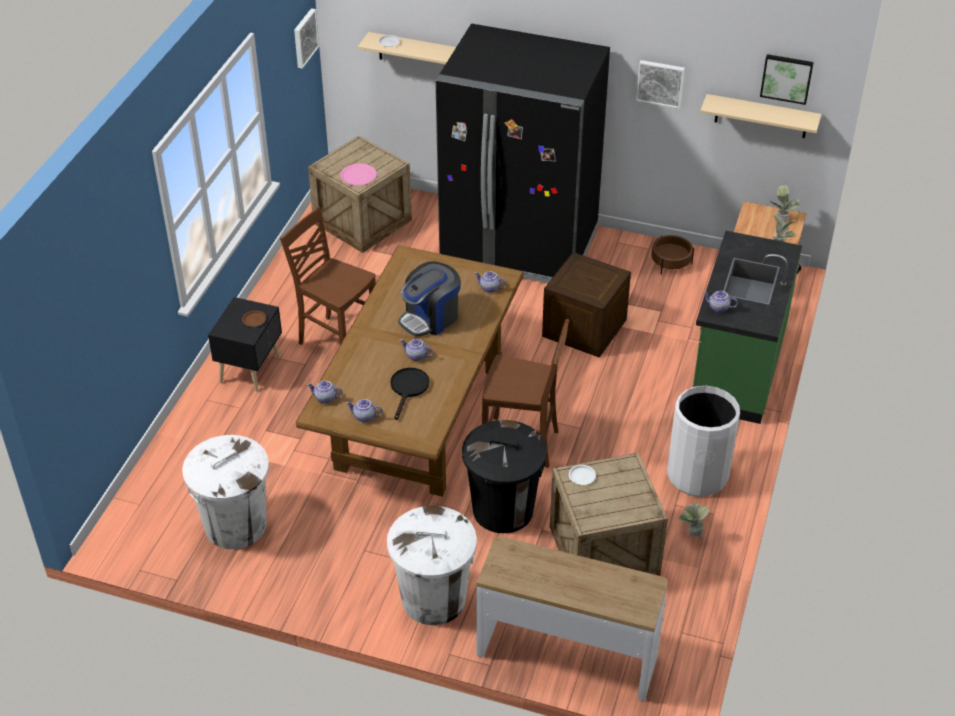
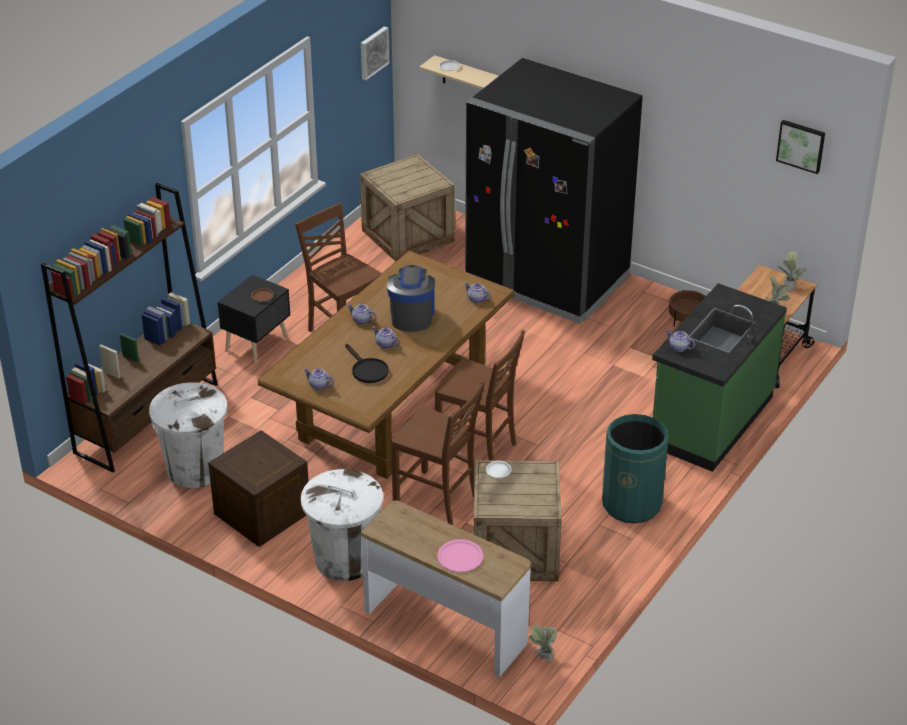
camera: 15 degrees right, 5 degrees down
(162, 475) = (147, 418): none -> brown bookcase
(325, 398) = (290, 365): teapot -> teapot (361, 321)
(358, 175) = (402, 188): pink plate -> pink plate (460, 556)
(408, 389) = (367, 370): black frying pan -> black frying pan turned 120 degrees clockwise
(430, 318) = (411, 315): coffee machine -> coffee machine turned 120 degrees clockwise
(503, 510) = (437, 500): black trash can -> brown chair
(584, 328) = (579, 361): crate -> crate (262, 513)
(660, 83) = (688, 136): picture -> none
(691, 535) = (603, 552): potted plant -> potted plant (542, 658)
(697, 475) = (631, 504): white trash can -> green trash can
(761, 116) = (779, 181): beige shelf -> none

